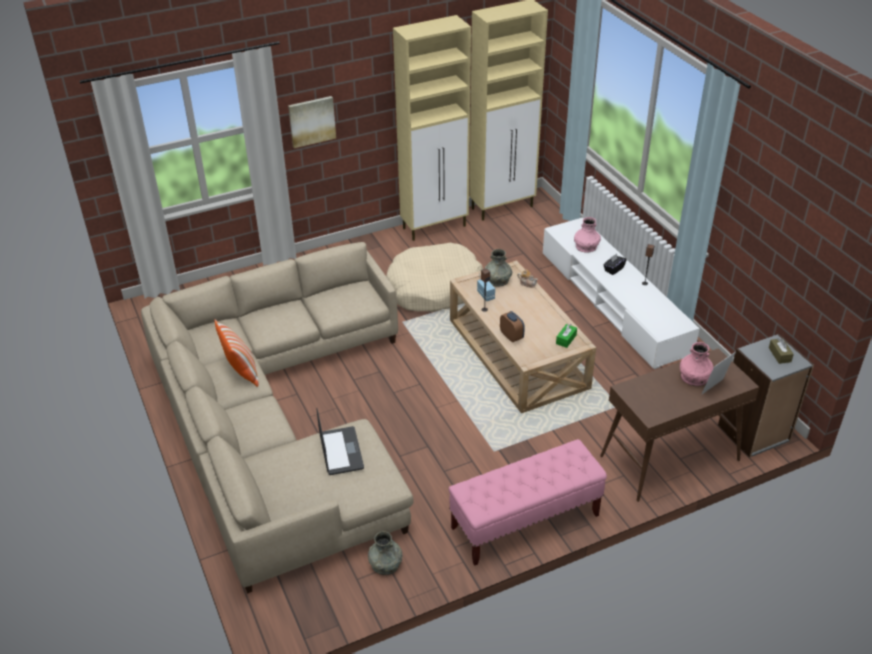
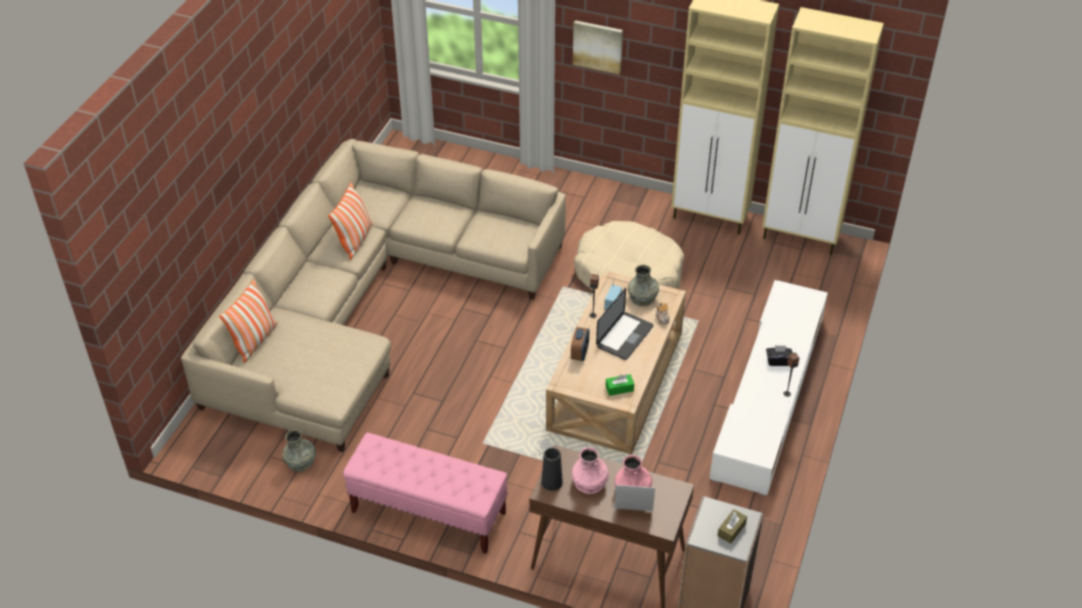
camera: 45 degrees right, 5 degrees up
(265, 491) = (255, 341): none -> pillow
(341, 451) = (334, 350): laptop -> laptop (624, 336)
(586, 246) = (786, 322): pink vase -> pink vase (589, 482)
(645, 408) = (551, 482): none -> black vase

